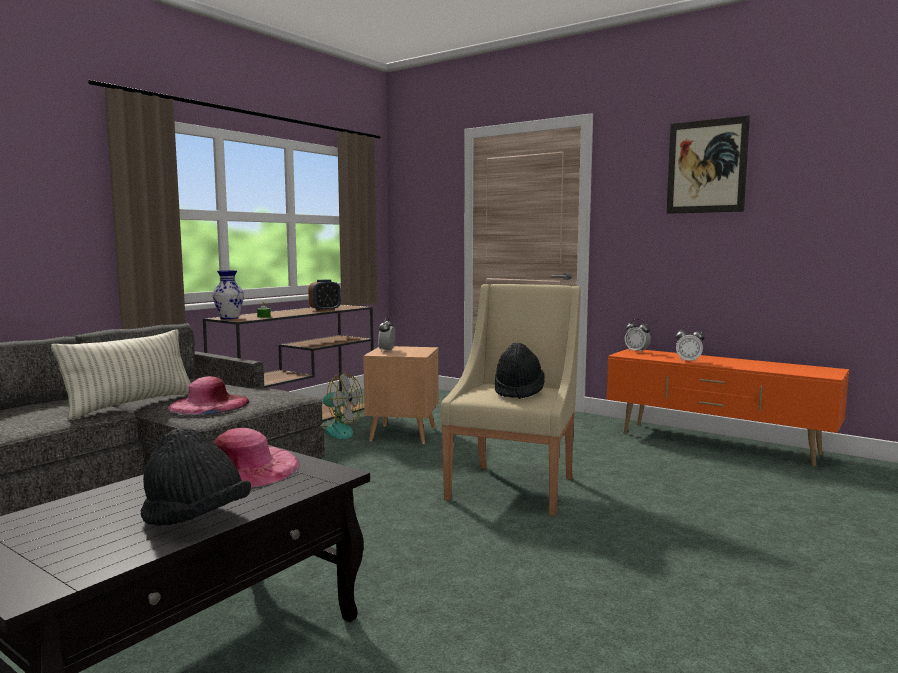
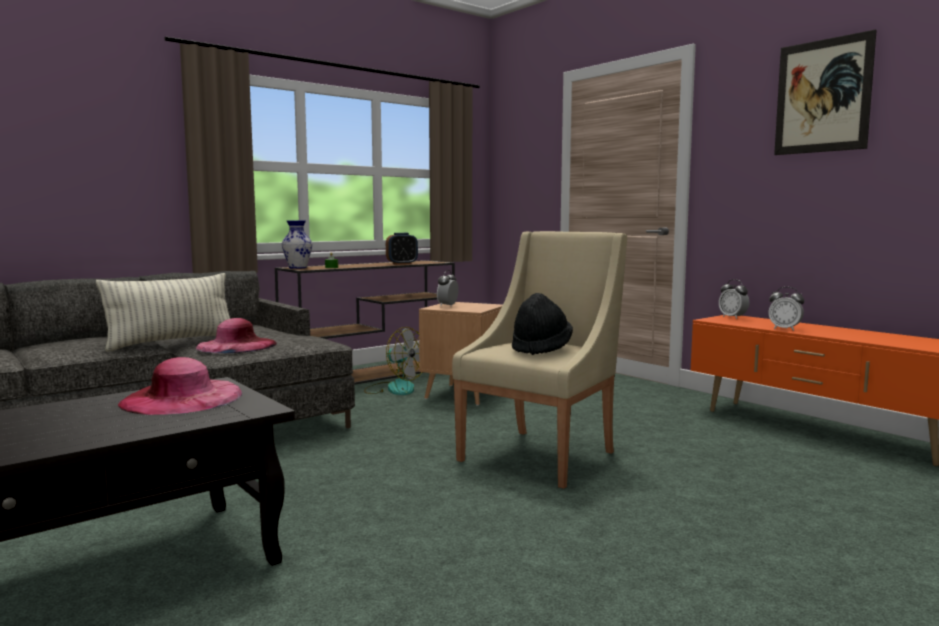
camera: 15 degrees right, 0 degrees up
(195, 520) = (83, 437): black hat -> none

